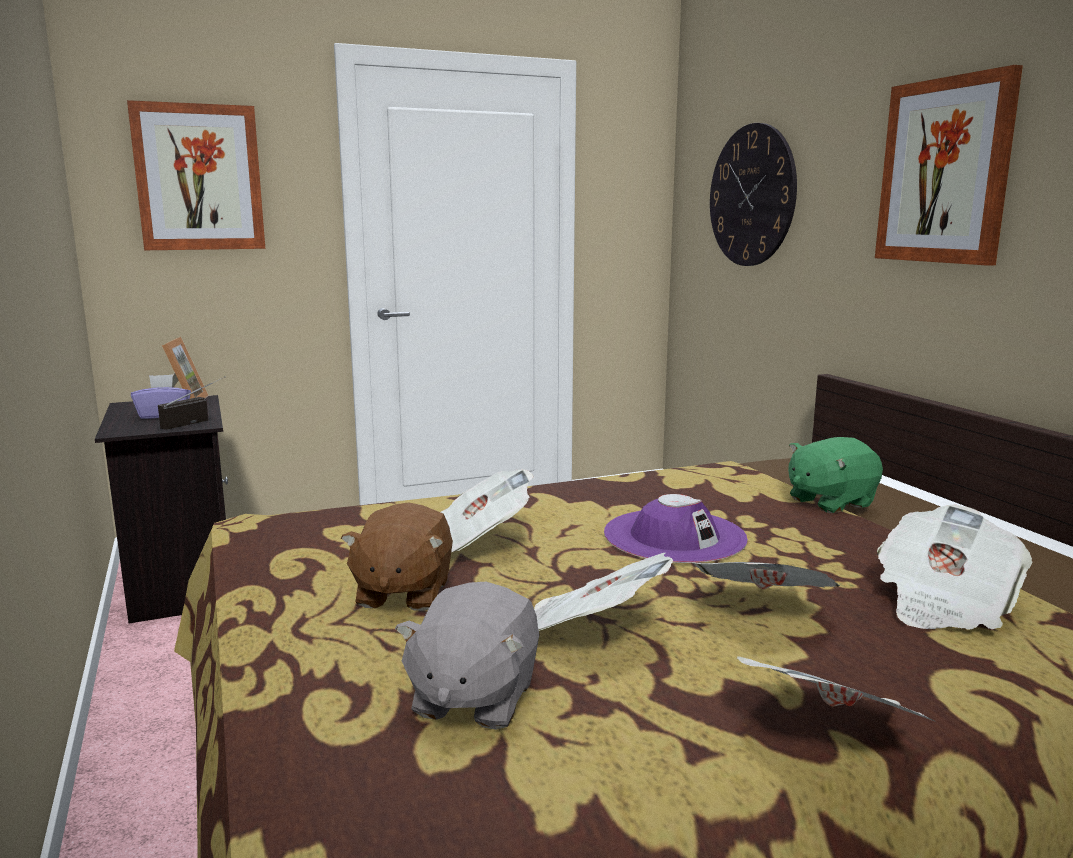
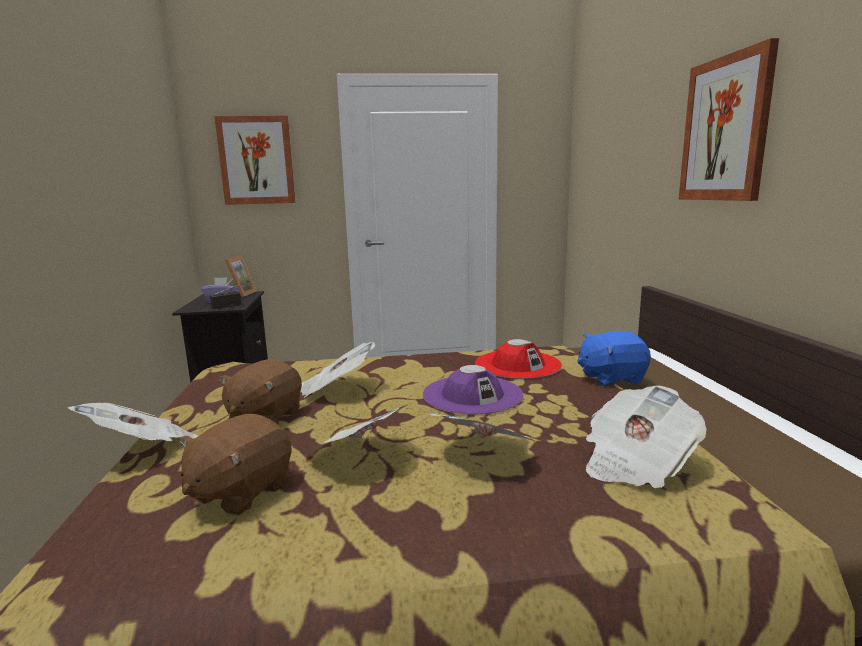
camera: 15 degrees right, 0 degrees up
(473, 697) = (240, 492): grey plush toy -> brown plush toy
(697, 491) = (518, 364): none -> red hat
(752, 195) = (611, 159): wall clock -> none
(829, 502) = (611, 378): green plush toy -> blue plush toy
(833, 733) = (459, 554): newspaper -> newspaper (143, 447)

